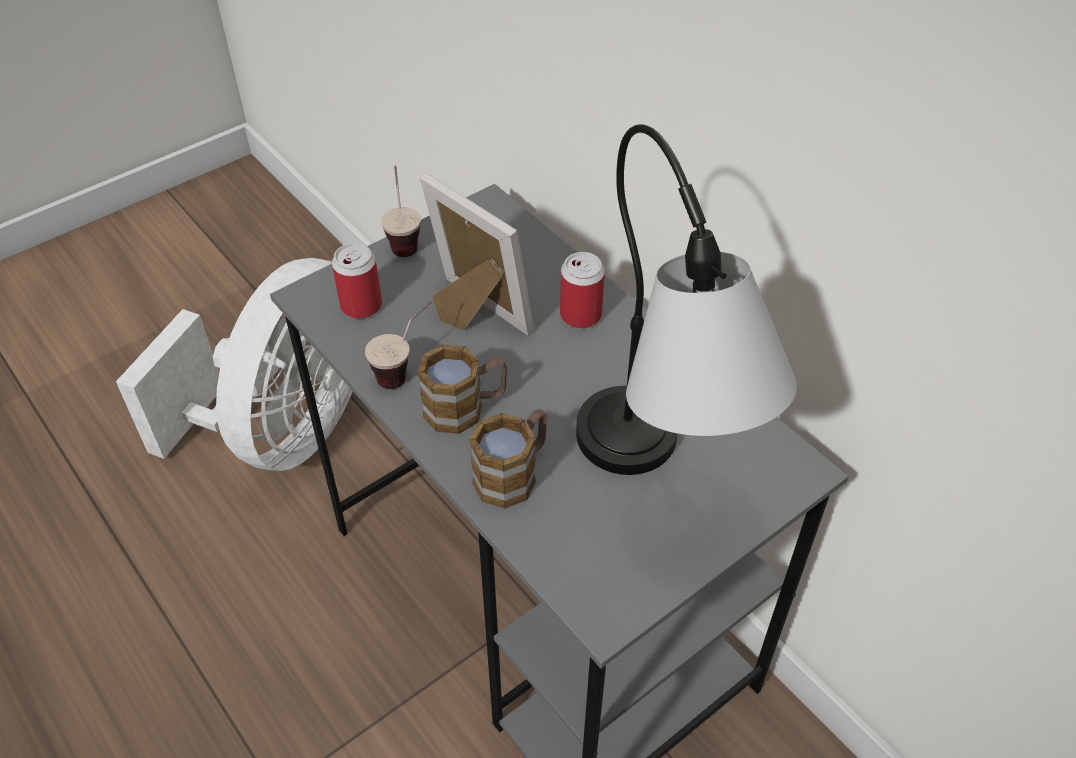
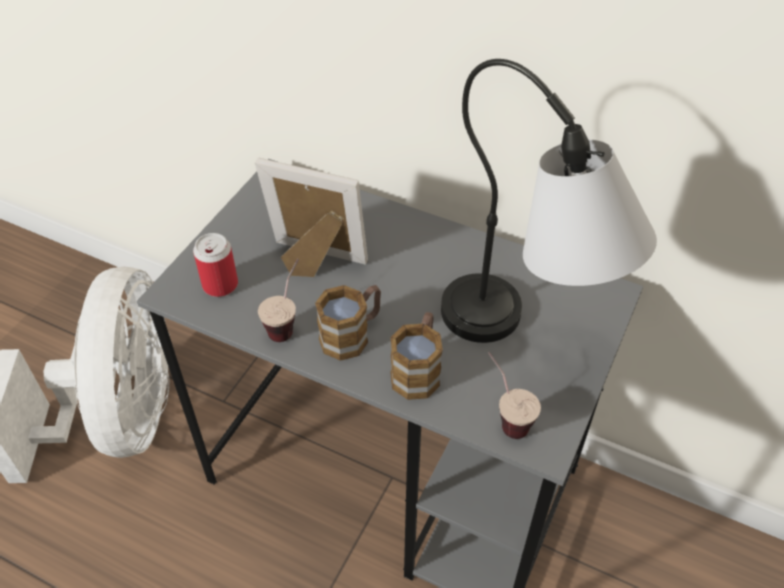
camera: 25 degrees left, 0 degrees up
(403, 238) = (222, 222): cup -> cup (504, 416)
(580, 315) = (395, 236): can -> none

